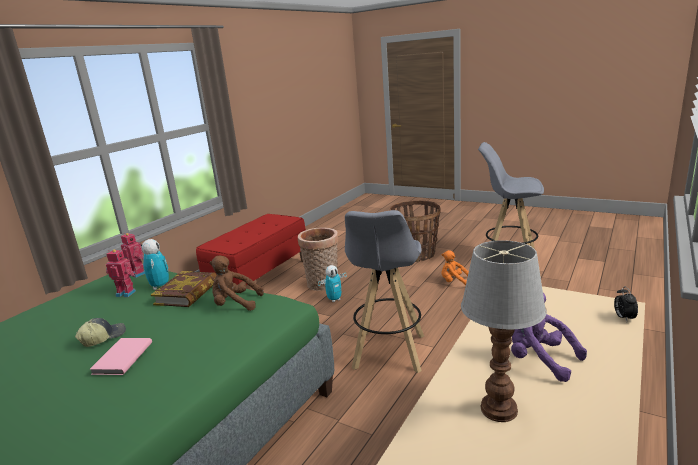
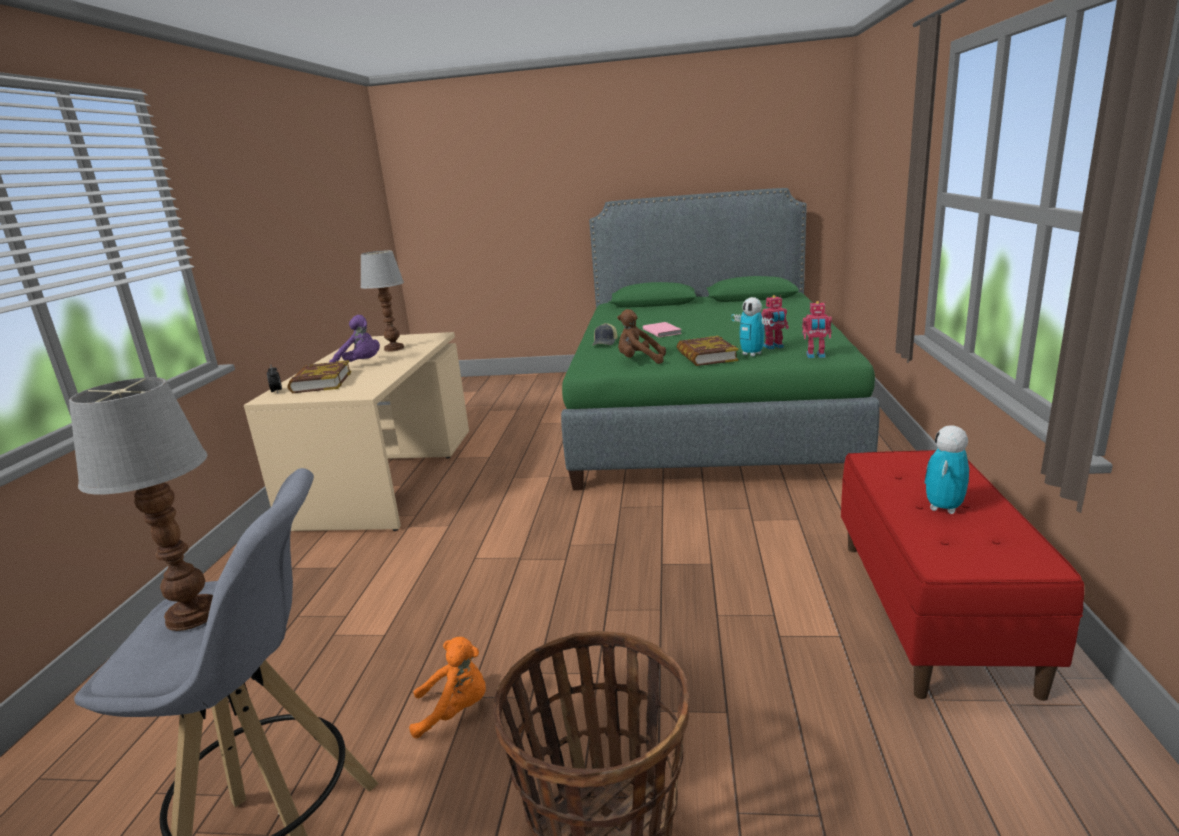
camera: 155 degrees right, 0 degrees up
(103, 337) = (706, 333): cap -> cap (605, 343)
(235, 304) = (639, 361): brown plush toy -> brown plush toy turned 150 degrees counterclockwise
(323, 285) = (754, 624): basket -> none
(334, 299) = (689, 595): toy robot -> toy robot (943, 508)
(388, 353) = (533, 536): grey stool -> none
(522, 187) = (193, 614): none -> table lamp
(575, 324) = (321, 382): none -> book

